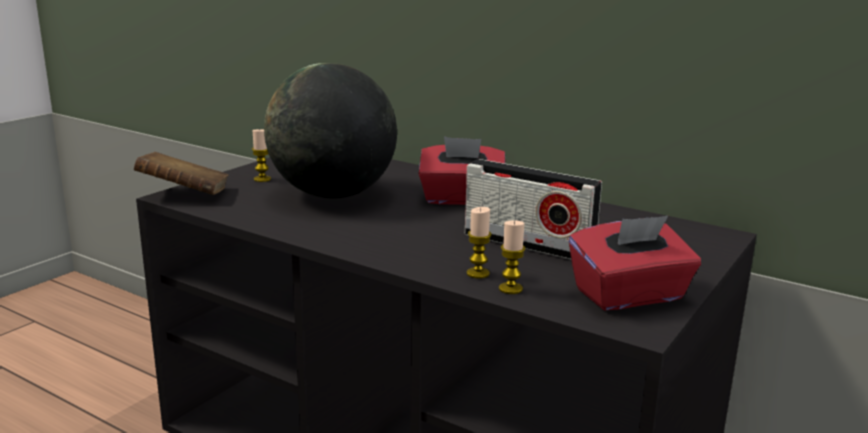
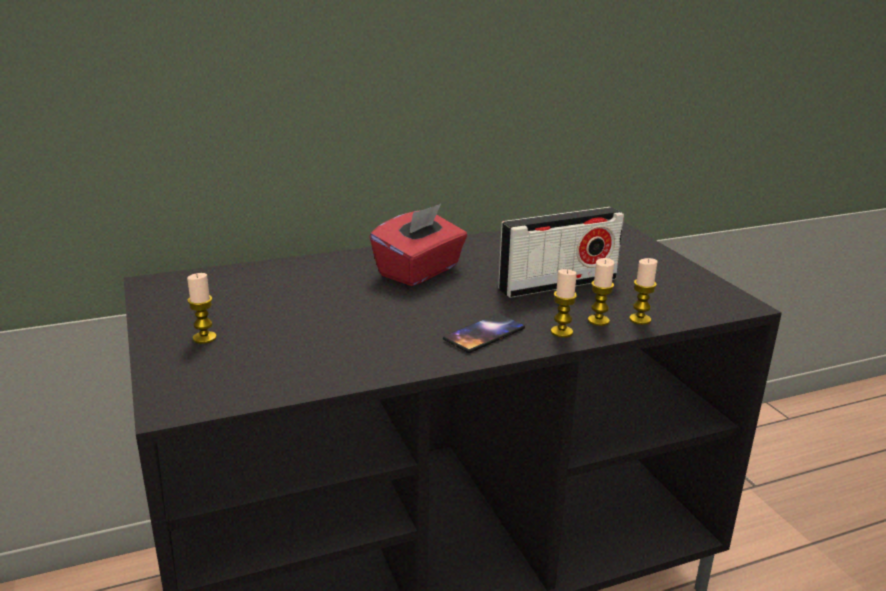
camera: 55 degrees left, 5 degrees up
(184, 194) = (181, 397): brown book -> none
(333, 195) = (322, 318): globe -> none
(384, 242) = (484, 334): none -> phone
(431, 265) = (561, 332): none -> candle
(629, 296) = (686, 288): red tissue box -> none

